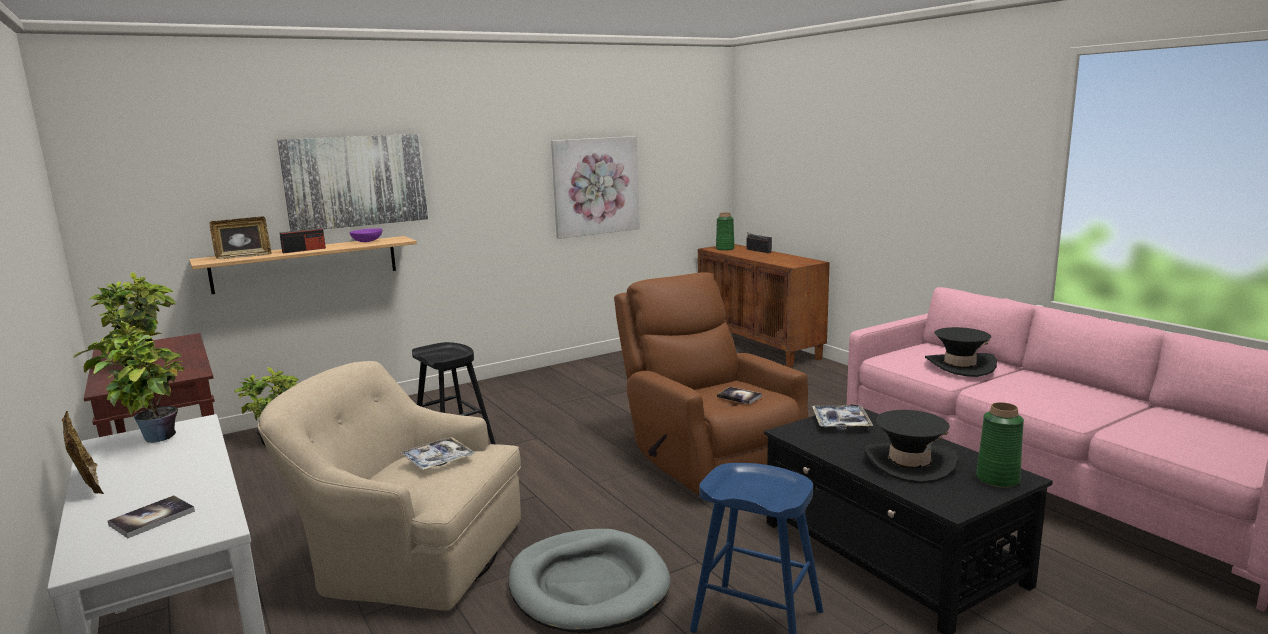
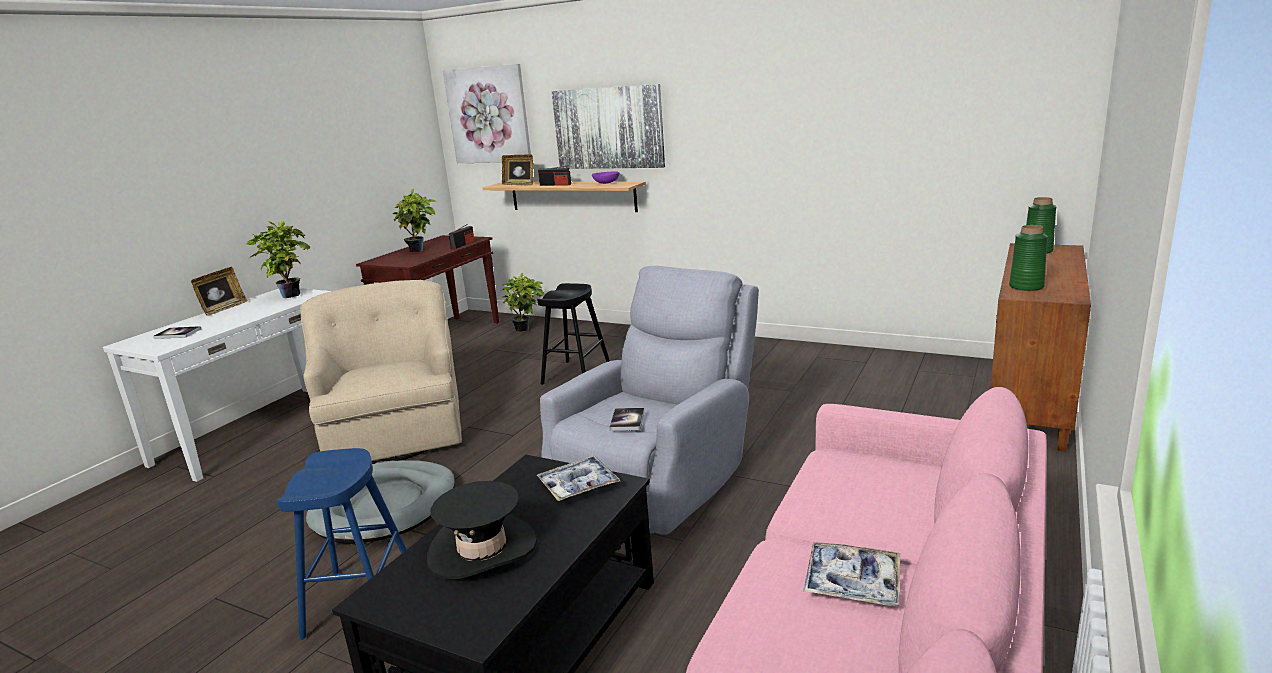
camera: 60 degrees right, 5 degrees up
(438, 460) = (392, 368): tray -> tray (852, 582)
(595, 186) = (855, 145): picture -> picture (488, 115)
(708, 457) = (659, 478): brown armchair -> grey armchair
(758, 250) = (1068, 263): radio -> radio (463, 245)
(960, 366) = (861, 512): black hat -> none
(998, 479) = (464, 618): green vase -> green vase (1026, 287)

